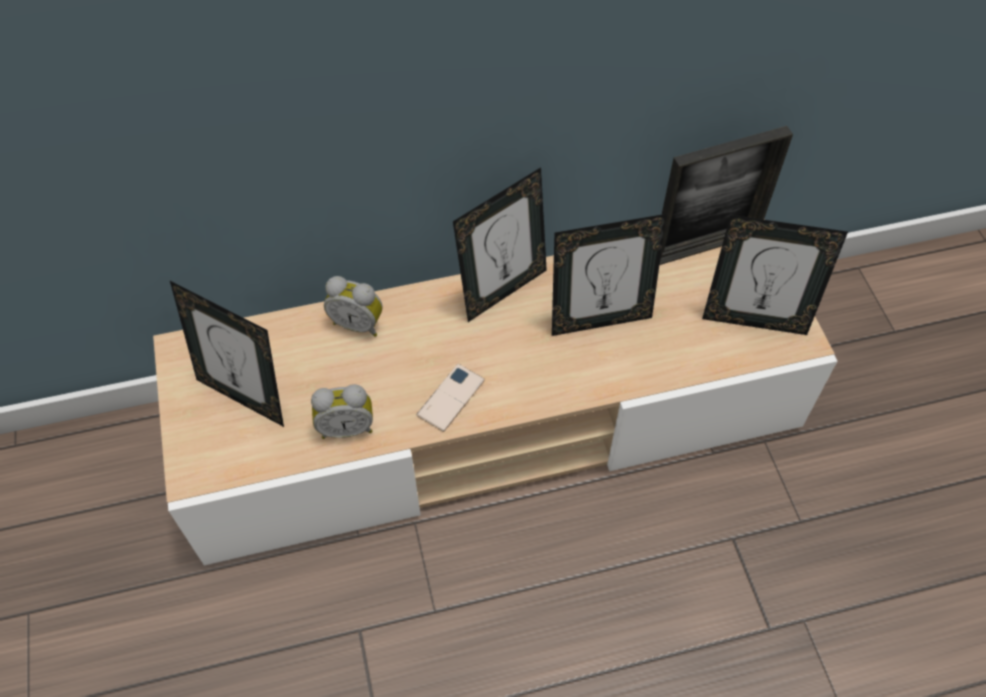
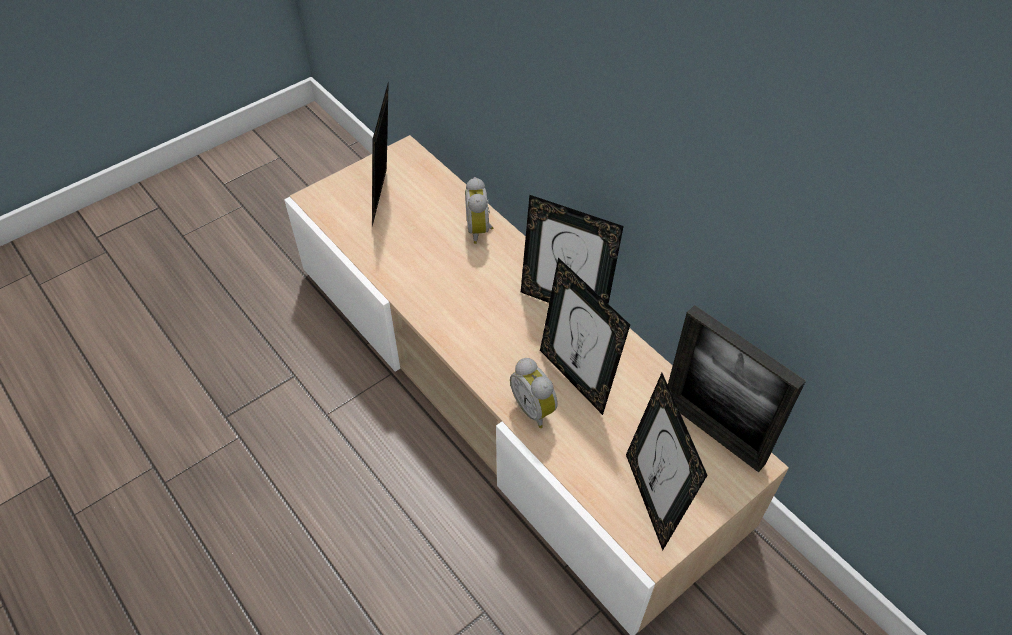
camera: 65 degrees right, 5 degrees down
(346, 427) = (388, 259): alarm clock -> alarm clock (535, 408)
(451, 398) = (444, 308): phone -> none

